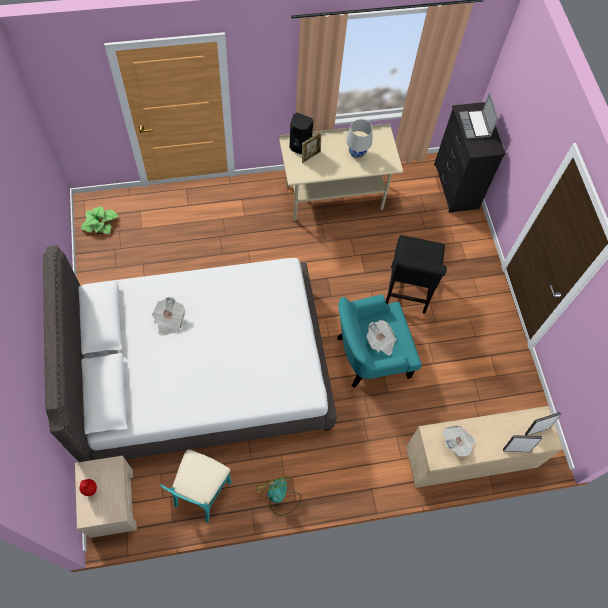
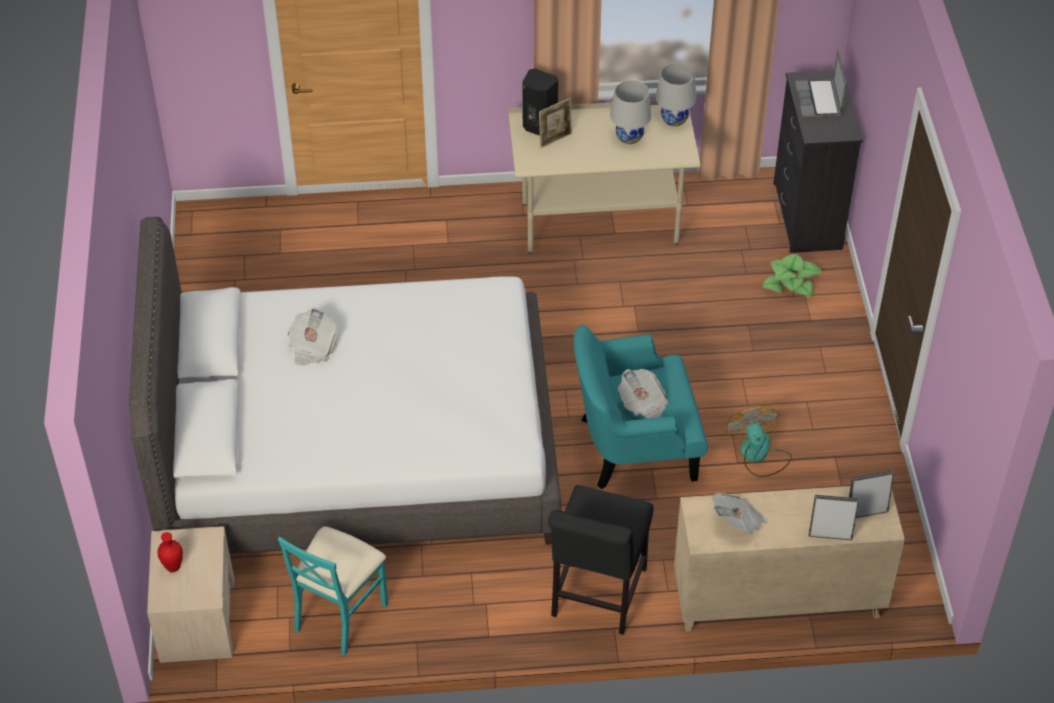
camera: 10 degrees right, 15 degrees down
(100, 223) = (215, 243): potted plant -> potted plant (791, 282)
(279, 496) = (463, 628): fan -> fan (758, 455)
(383, 138) = (674, 119): none -> white table lamp
(407, 292) = (705, 362): black chair -> black chair (596, 597)

